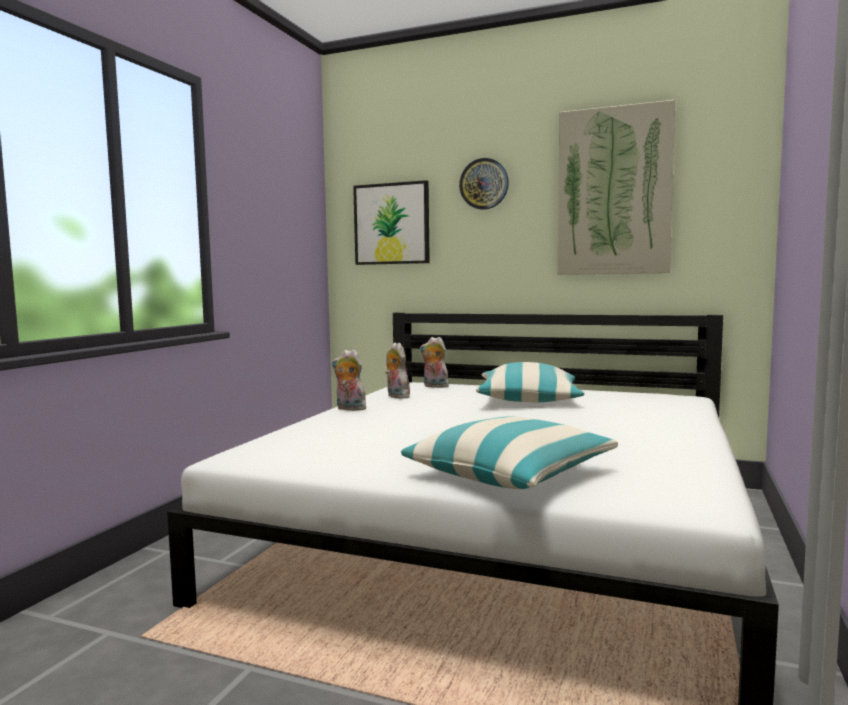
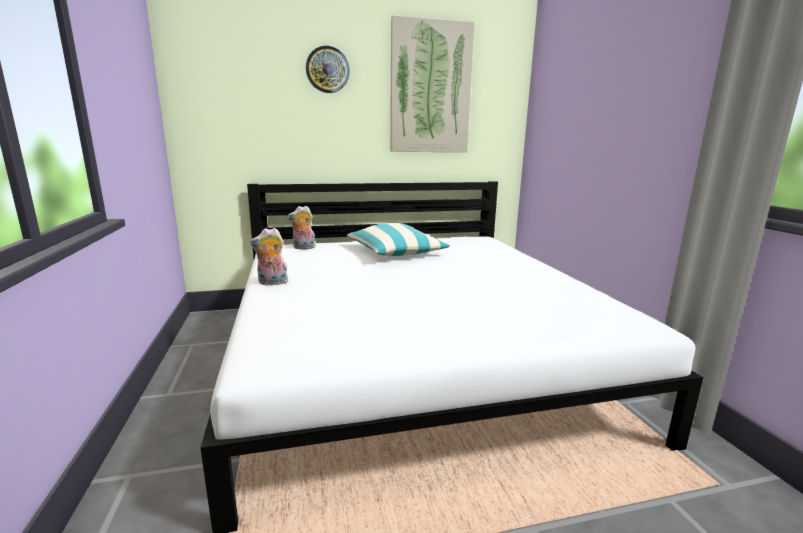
camera: 35 degrees left, 10 degrees up
(392, 224) = (237, 99): picture -> none
(396, 396) = (290, 263): plush toy -> none
(509, 474) = (510, 326): pillow -> none

